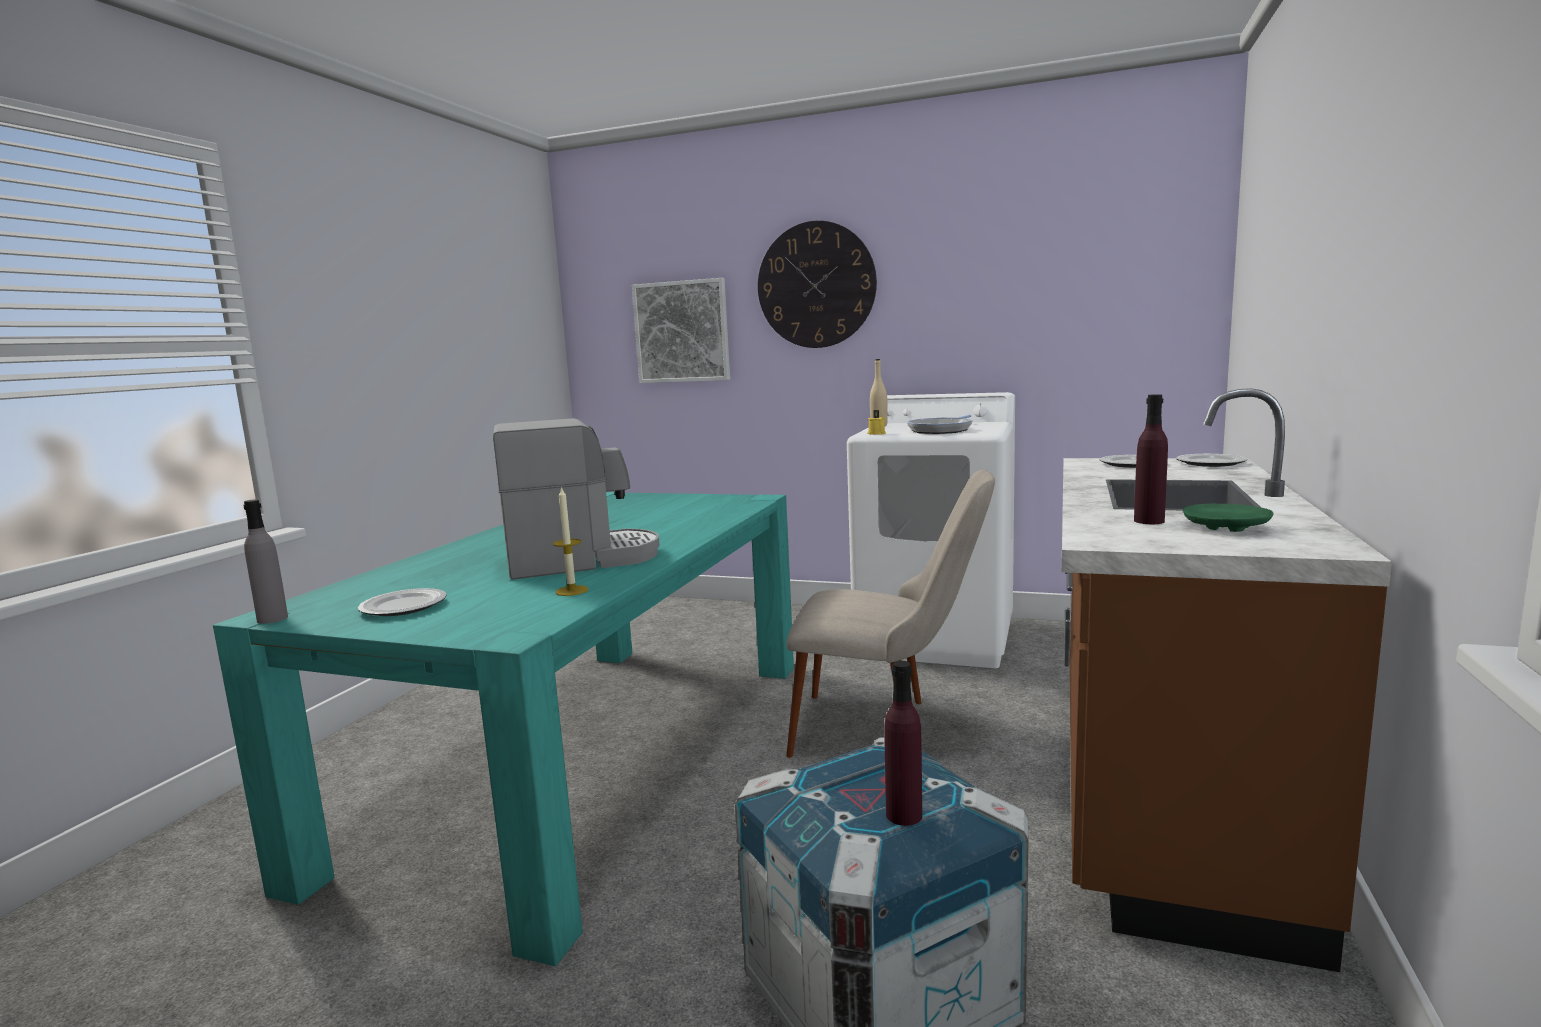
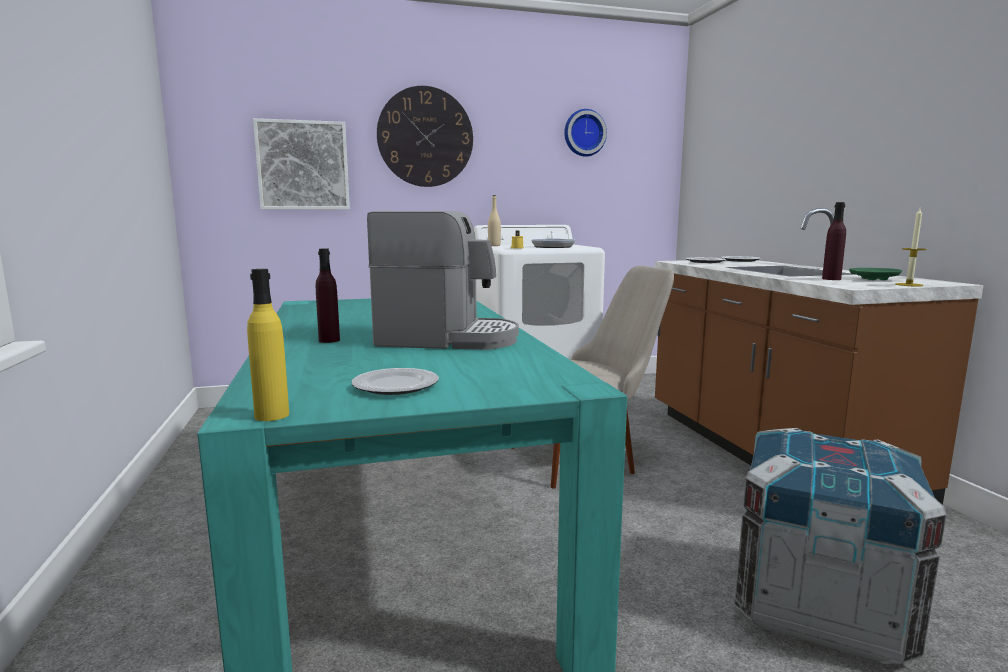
camera: 35 degrees left, 0 degrees up
(272, 619) = (272, 415): grey bottle -> yellow bottle
(571, 591) = (516, 357): candle -> candle (909, 285)
(581, 560) = (447, 339): coffee machine -> coffee machine turned 60 degrees clockwise
(904, 815) = (885, 460): purple bottle -> purple bottle (329, 340)
(1045, 255) = (584, 133): none -> wall clock

